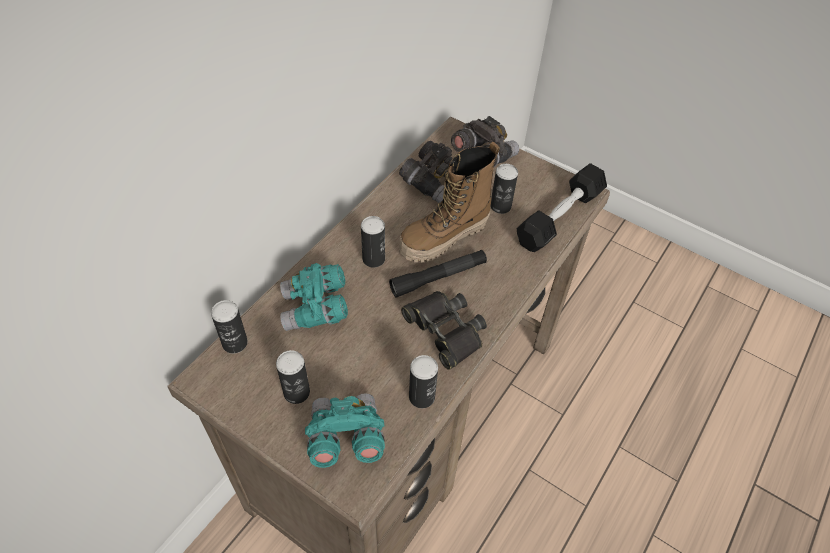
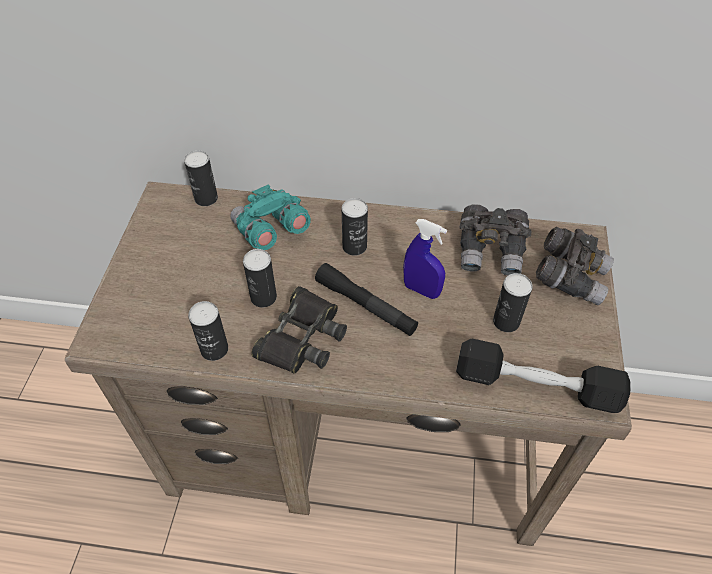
camera: 65 degrees right, 0 degrees up
(296, 392) = (177, 258): can -> can (263, 297)
(345, 438) = (145, 310): turquoise binoculars -> none
(444, 238) = (421, 290): boot -> blue spray bottle

